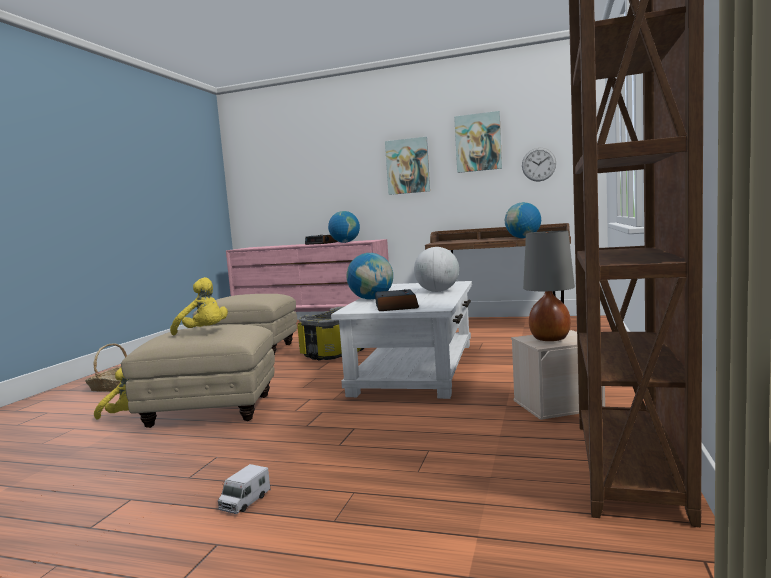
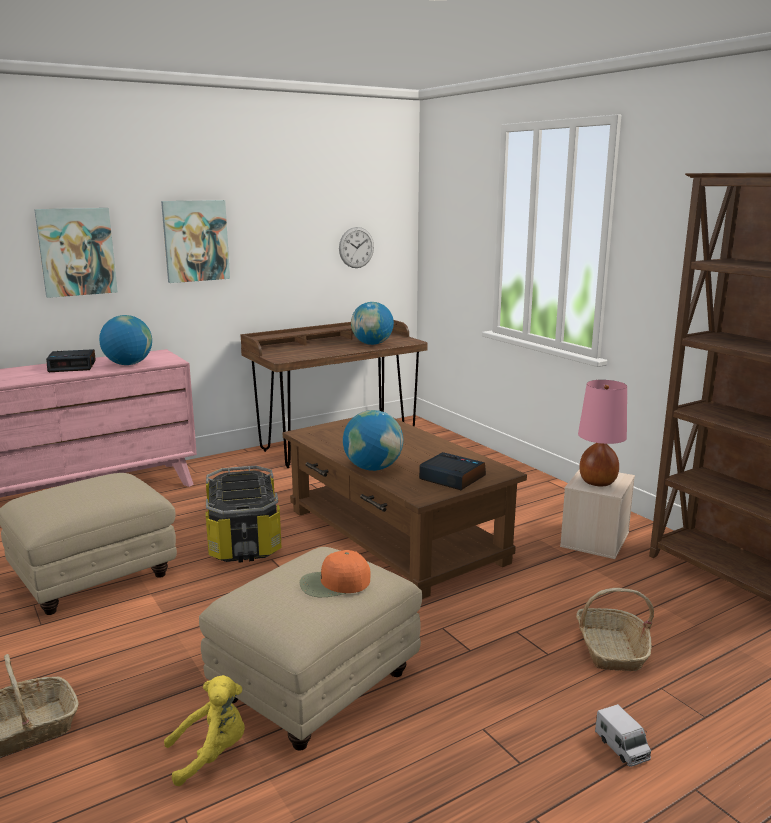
camera: 50 degrees left, 10 degrees up
(204, 332) = (334, 583): yellow plush toy -> orange cap
(382, 460) = (611, 650): none -> basket
(416, 367) = (394, 535): white coffee table -> brown coffee table
(437, 291) = (407, 440): globe -> none
(478, 142) = (290, 214): picture -> picture (76, 252)
(549, 339) = (597, 482): grey table lamp -> pink table lamp

